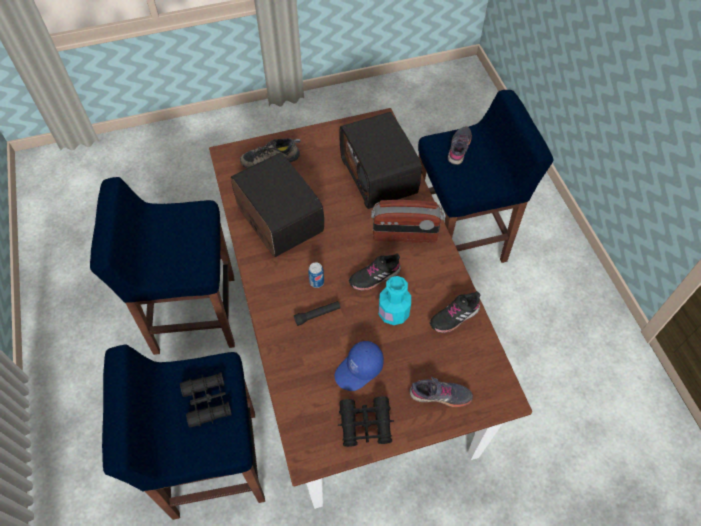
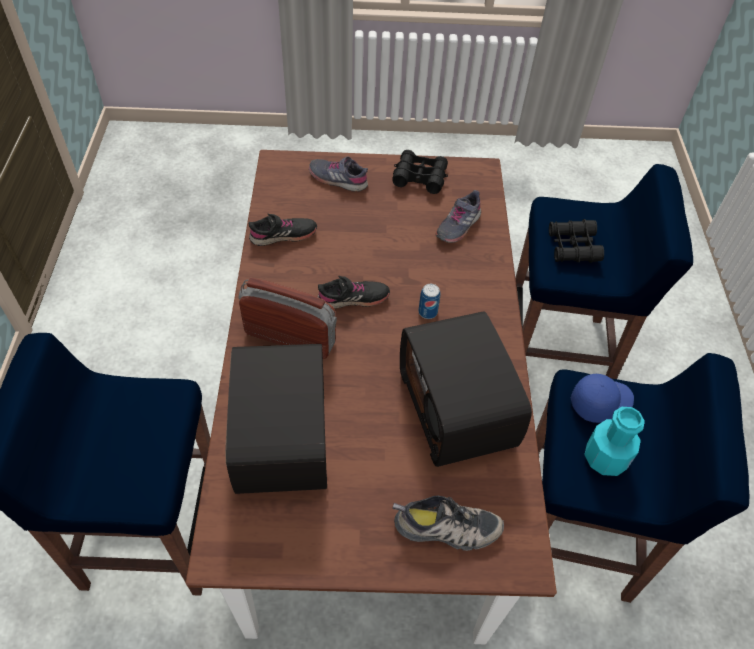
camera: 165 degrees left, 5 degrees down
(317, 315) = (437, 277): black flashlight -> none
(359, 370) = (409, 217): blue cap -> blue cap (600, 401)
(393, 313) = (349, 256): turquoise bottle -> turquoise bottle (605, 458)
(459, 148) = (117, 474): grey shoe -> grey shoe (458, 225)

